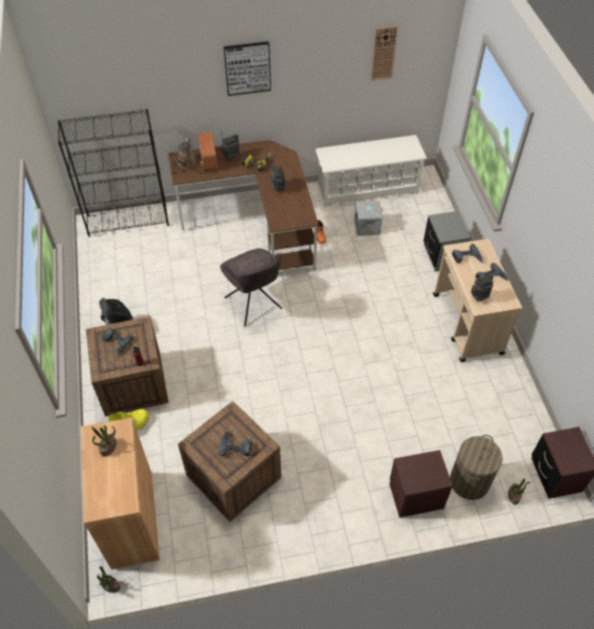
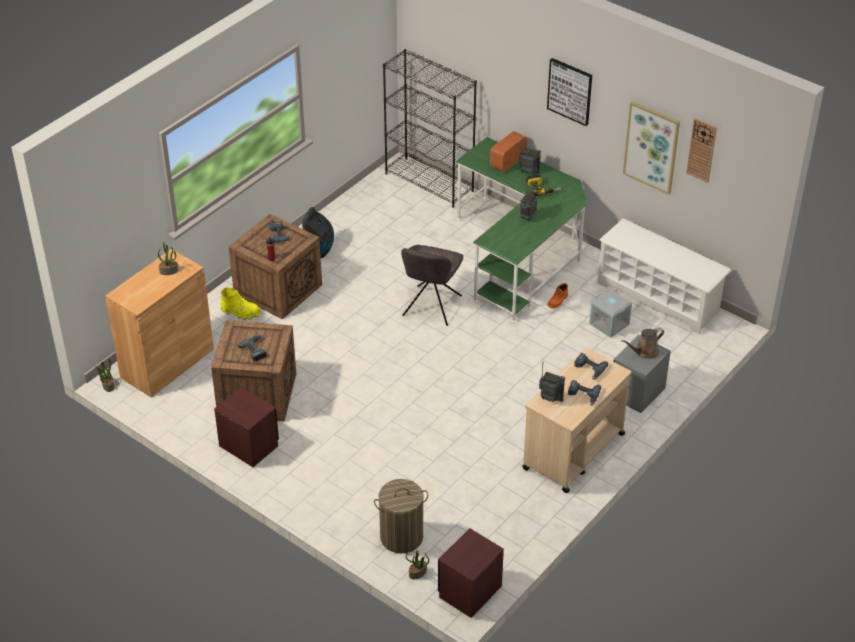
camera: 50 degrees right, 10 degrees down
(186, 163) = (488, 152): brown watering can -> brown watering can (644, 352)
(255, 224) = (520, 255): brown desk -> green desk
(335, 76) = (651, 147): none -> picture
(416, 495) = (352, 510): brown nightstand -> brown nightstand (249, 445)

